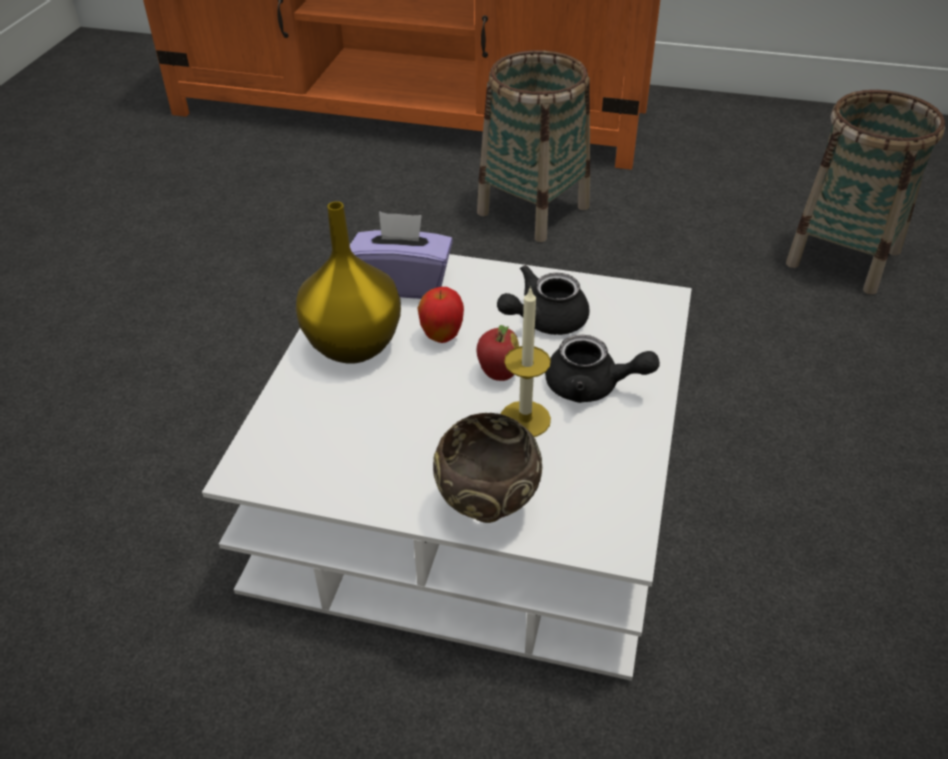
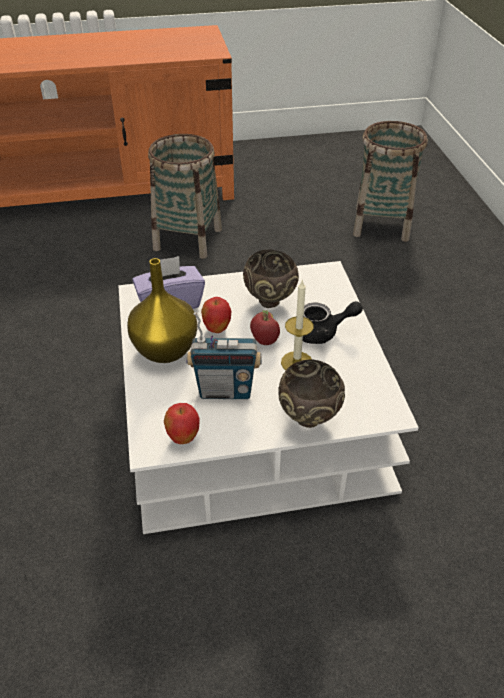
camera: 25 degrees left, 0 degrees up
(296, 474) = (183, 438): none -> apple
(396, 426) = (225, 390): none -> radio
(544, 320) = (270, 302): black teapot -> brown bowl

